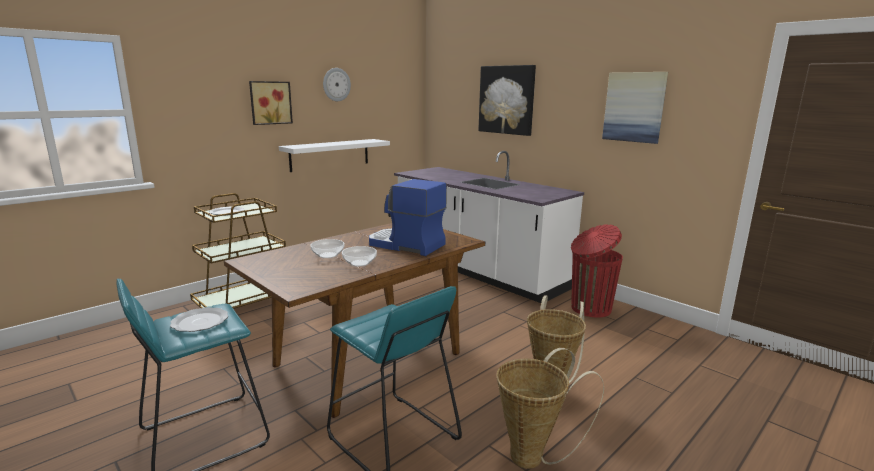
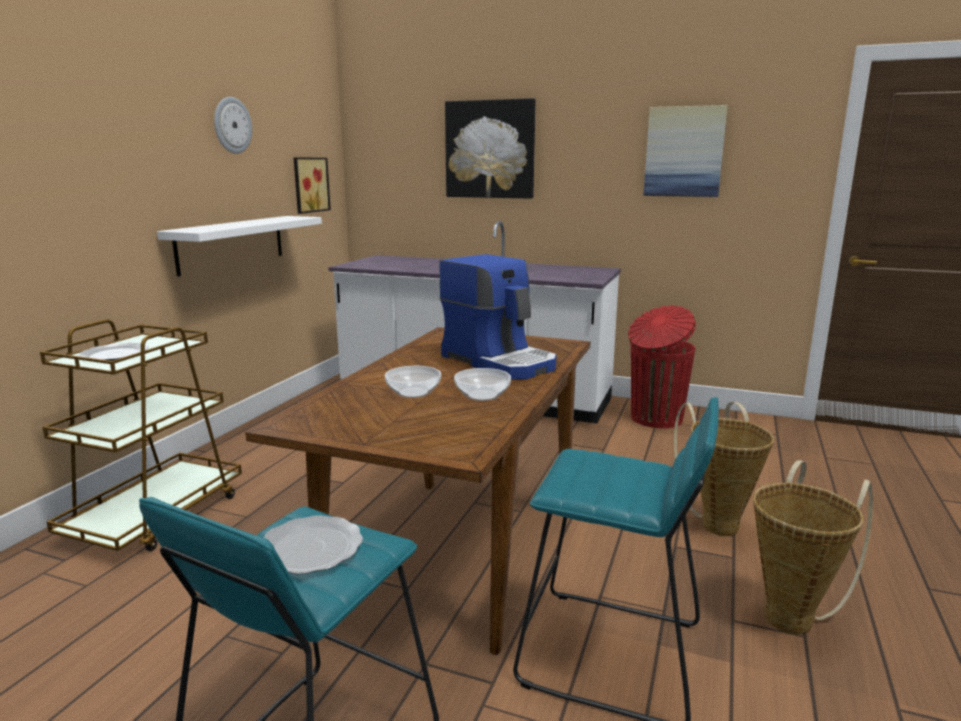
camera: 25 degrees left, 0 degrees up
(270, 102) = (138, 153): picture -> picture (309, 185)
(405, 245) = (500, 361): coffee machine -> coffee machine turned 135 degrees counterclockwise

